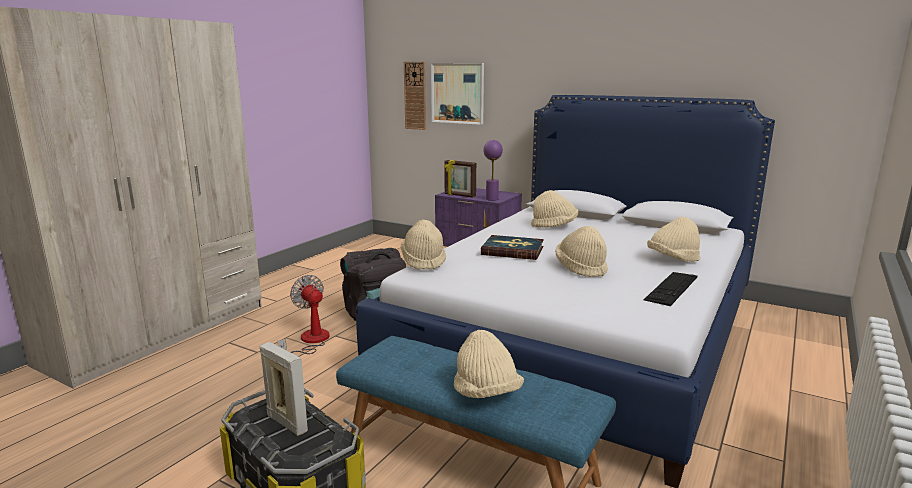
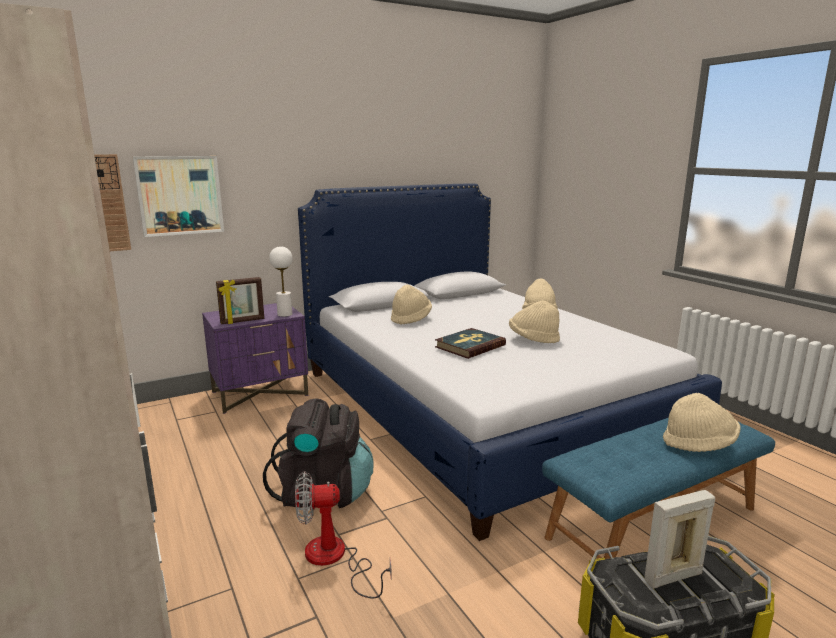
camera: 60 degrees left, 0 degrees up
(423, 261) = (460, 383): beige hat -> none
(492, 199) = (285, 314): purple table lamp -> white table lamp
(671, 288) = (596, 330): keyboard -> none

